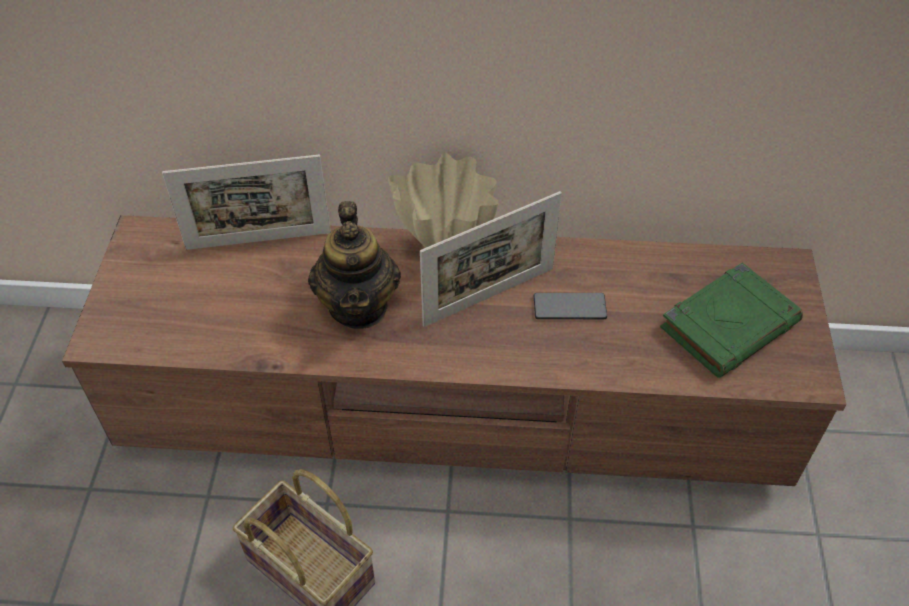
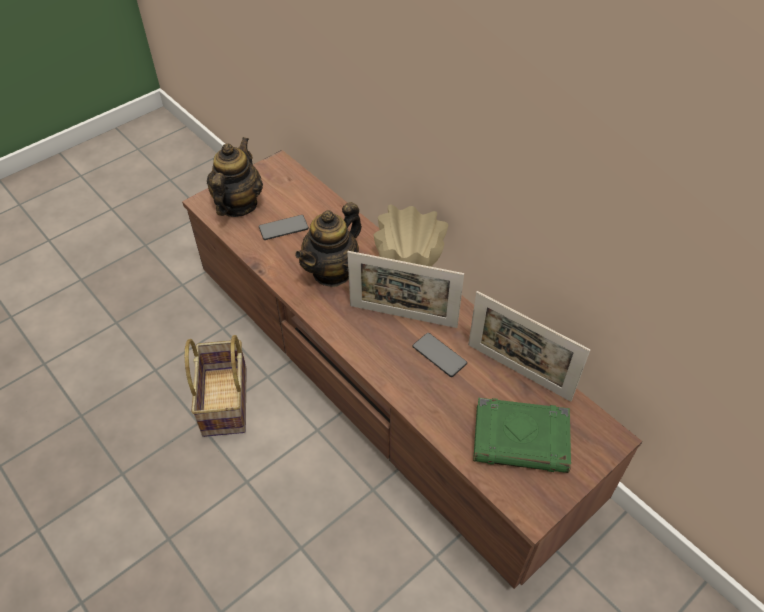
camera: 45 degrees right, 0 degrees up
(148, 314) = (238, 205): none -> teapot
(241, 300) = (283, 228): none -> phone
(259, 240) = (326, 204): picture frame -> picture frame (518, 372)

